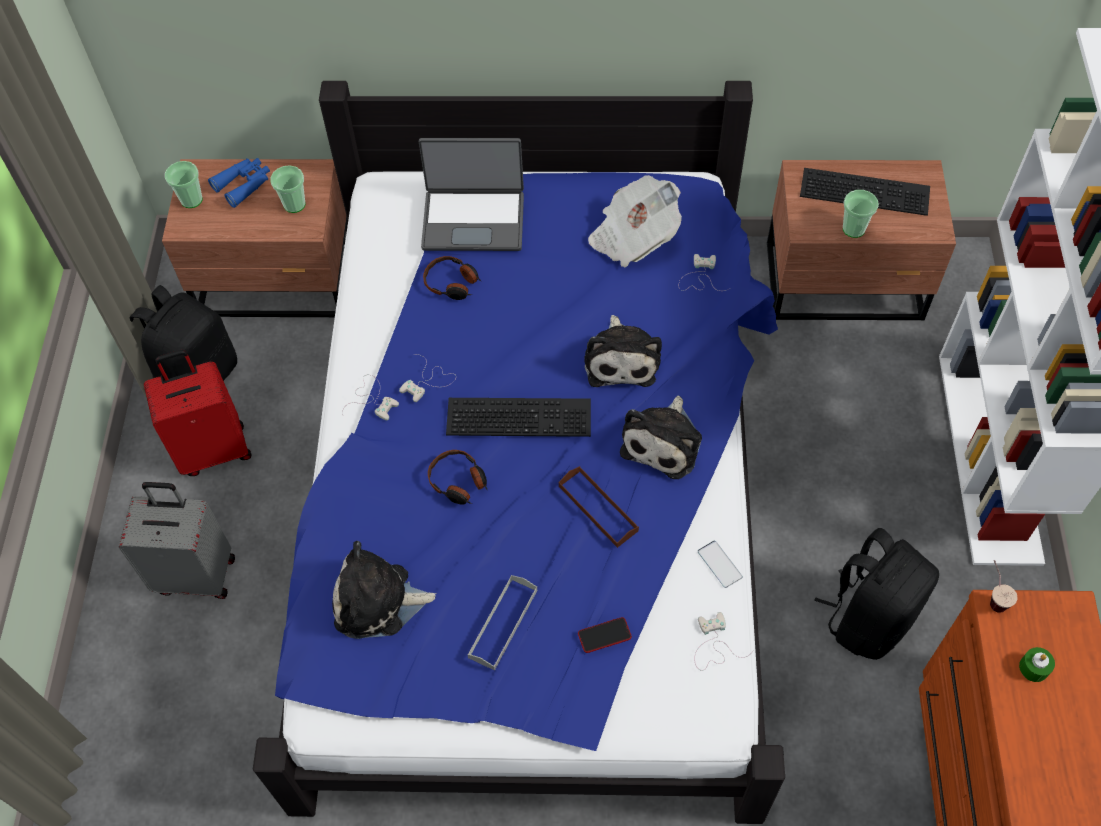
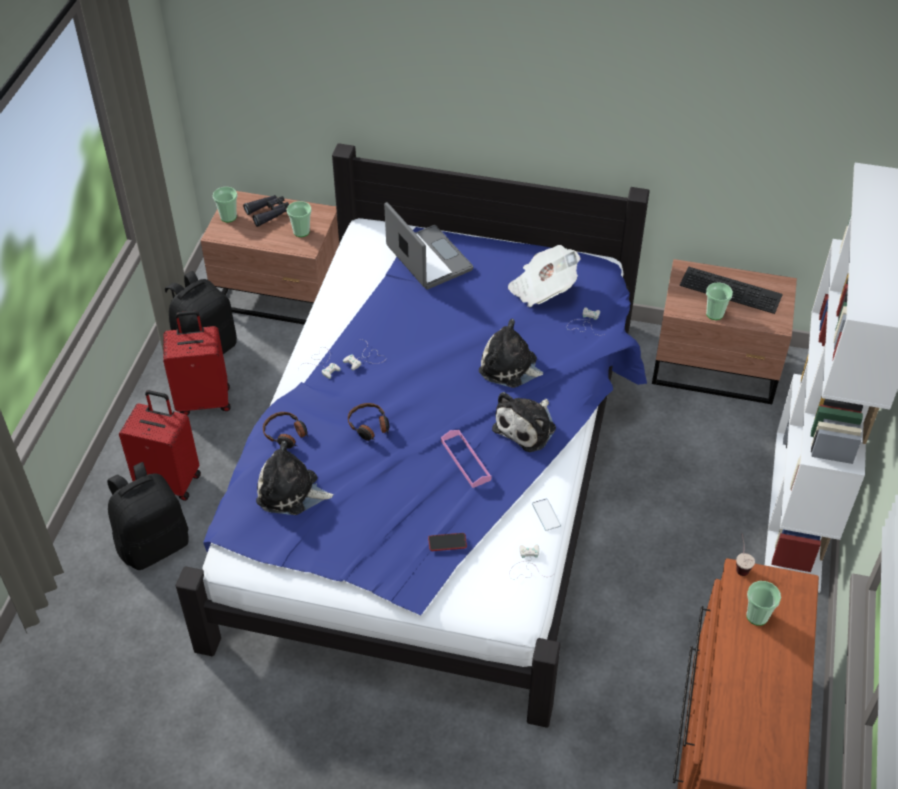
camera: 10 degrees right, 10 degrees down
(196, 573) = (170, 480): grey suitcase -> red suitcase
(244, 184) = (268, 213): blue binoculars -> black binoculars
(452, 283) = (400, 298): headphones -> headphones (286, 434)
(473, 220) = (427, 259): laptop -> laptop turned 135 degrees counterclockwise
(503, 623) = (376, 521): grey tray -> none
(520, 415) = (426, 391): keyboard -> none
(598, 508) = (465, 460): brown tray -> pink tray
(621, 359) = (511, 368): plush toy -> plush toy turned 105 degrees clockwise
(869, 617) = (670, 603): black backpack -> black backpack (154, 544)
(1034, 668) = (757, 616): green candle -> cup

